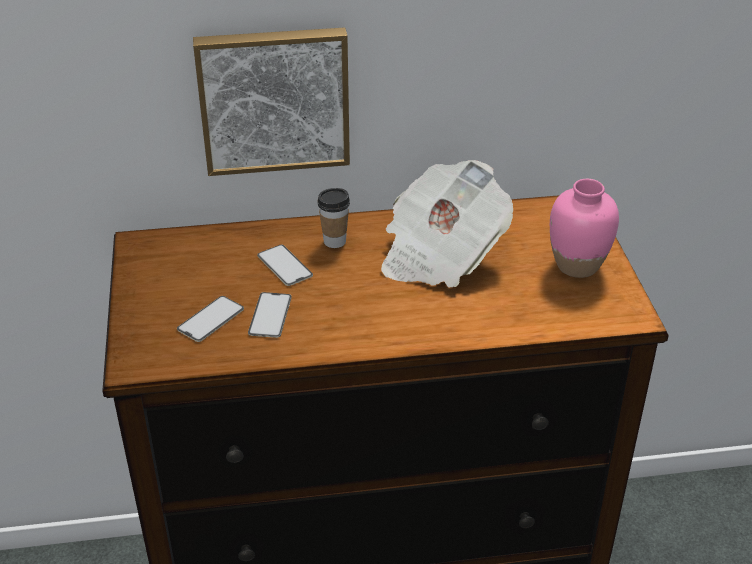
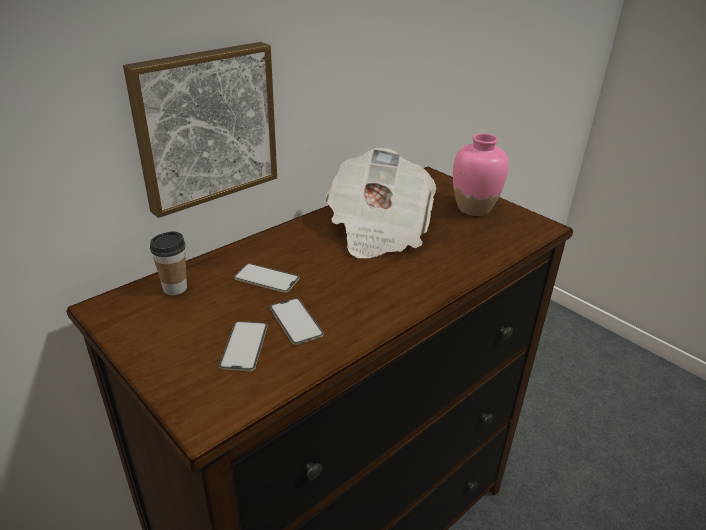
camera: 35 degrees left, 5 degrees down
(334, 241) = (289, 247): cup -> cup (175, 288)

